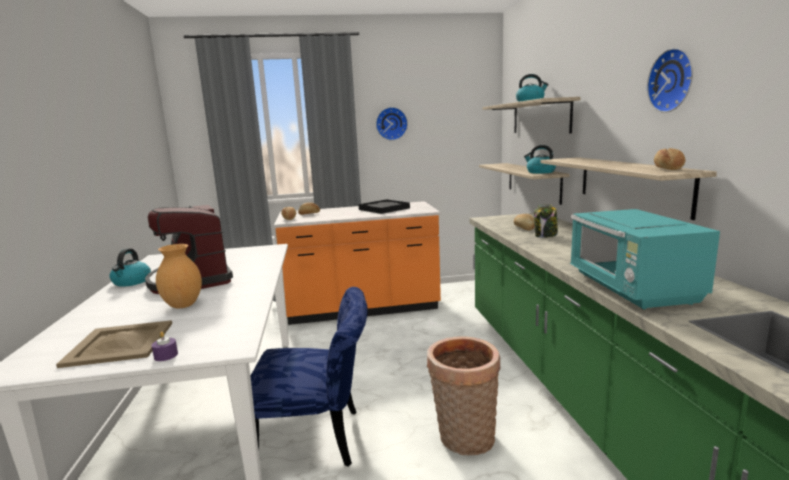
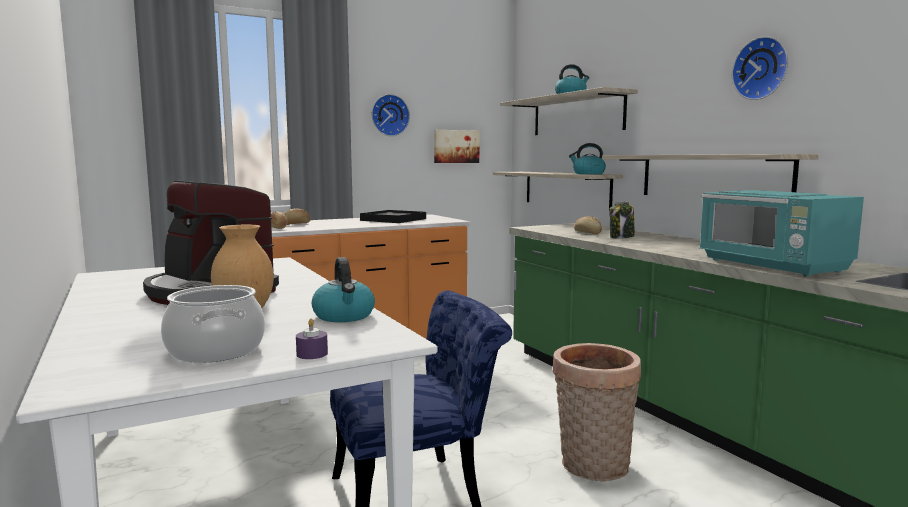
camera: 20 degrees left, 5 degrees down
(120, 344) = (216, 350): beige tray -> cooking pot
(131, 282) = (107, 298): kettle -> kettle (344, 316)
(449, 144) = (456, 146): none -> picture
(668, 169) = (771, 153): bread -> none

